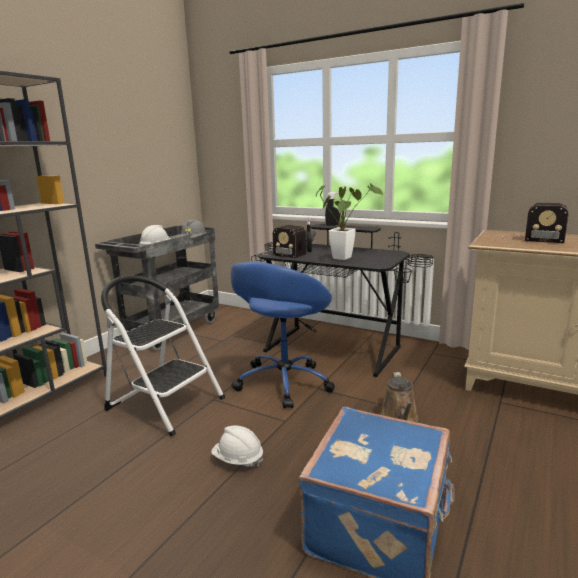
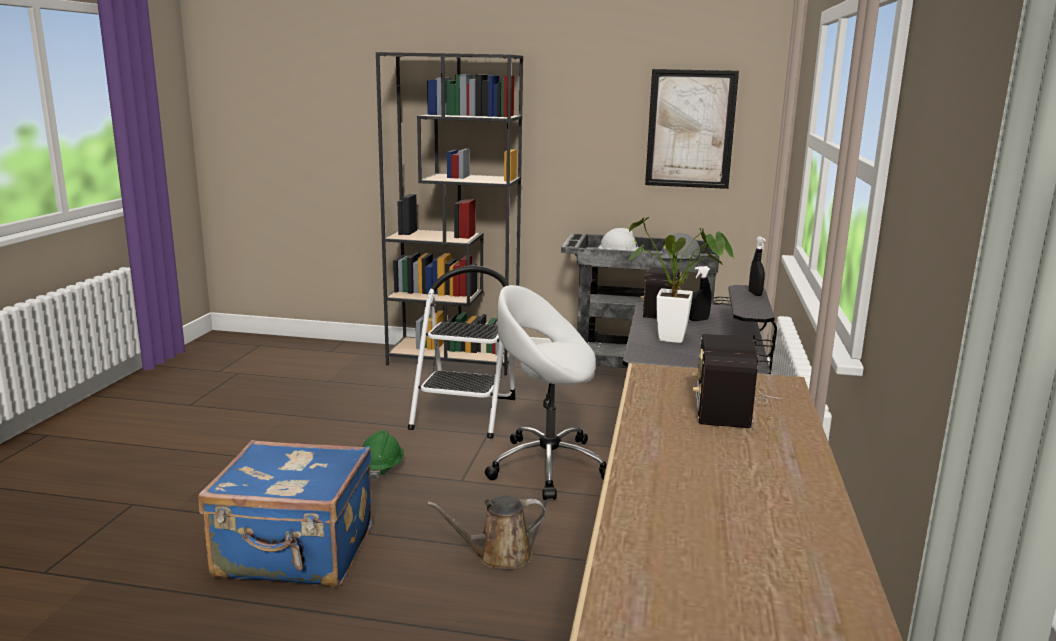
camera: 70 degrees right, 0 degrees up
(150, 149) = (690, 129): none -> picture
(238, 460) = (381, 467): white hard hat -> green hard hat
(282, 384) = (545, 466): blue office chair -> white office chair

